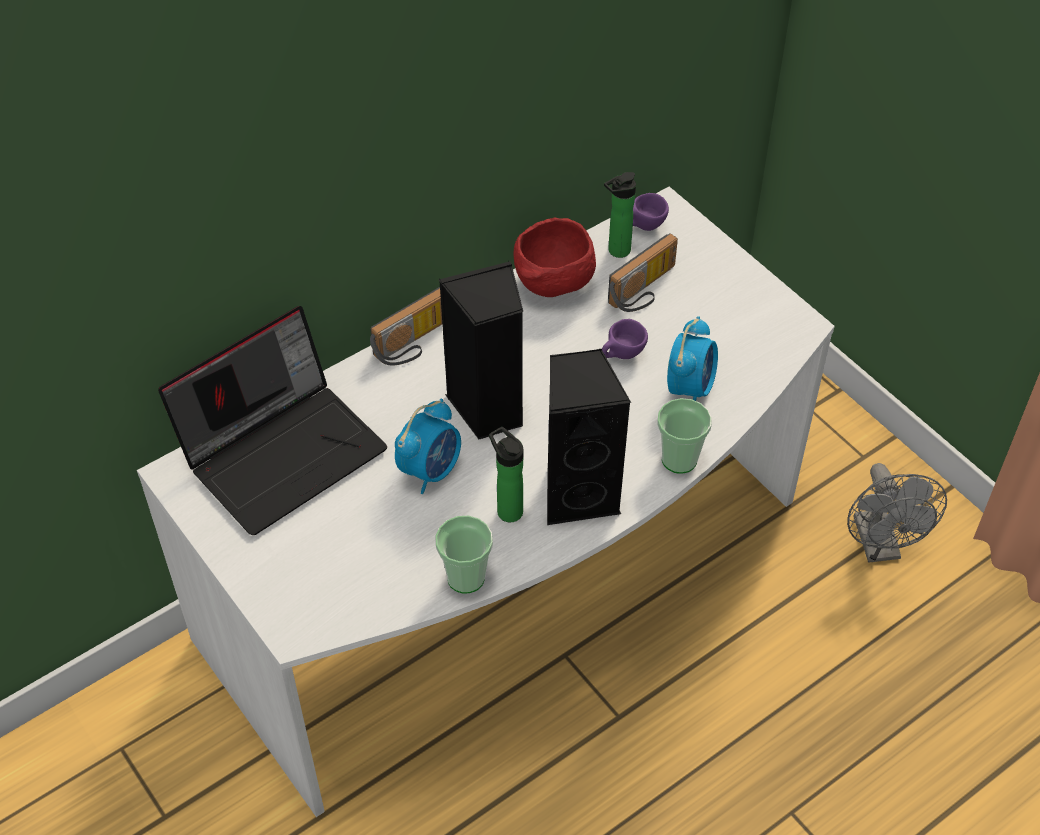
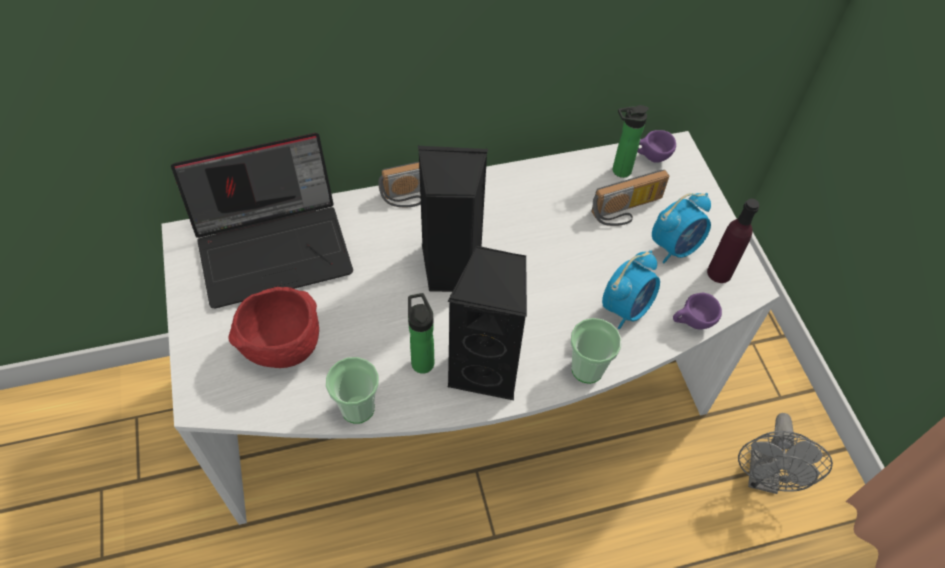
camera: 20 degrees right, 5 degrees up
(431, 470) = (378, 303): alarm clock -> alarm clock (675, 247)
(553, 285) = (554, 182): red bowl -> red bowl (282, 348)
(621, 356) = (581, 261): purple cup -> purple cup (691, 324)
(766, 322) = (719, 273): none -> purple bottle

